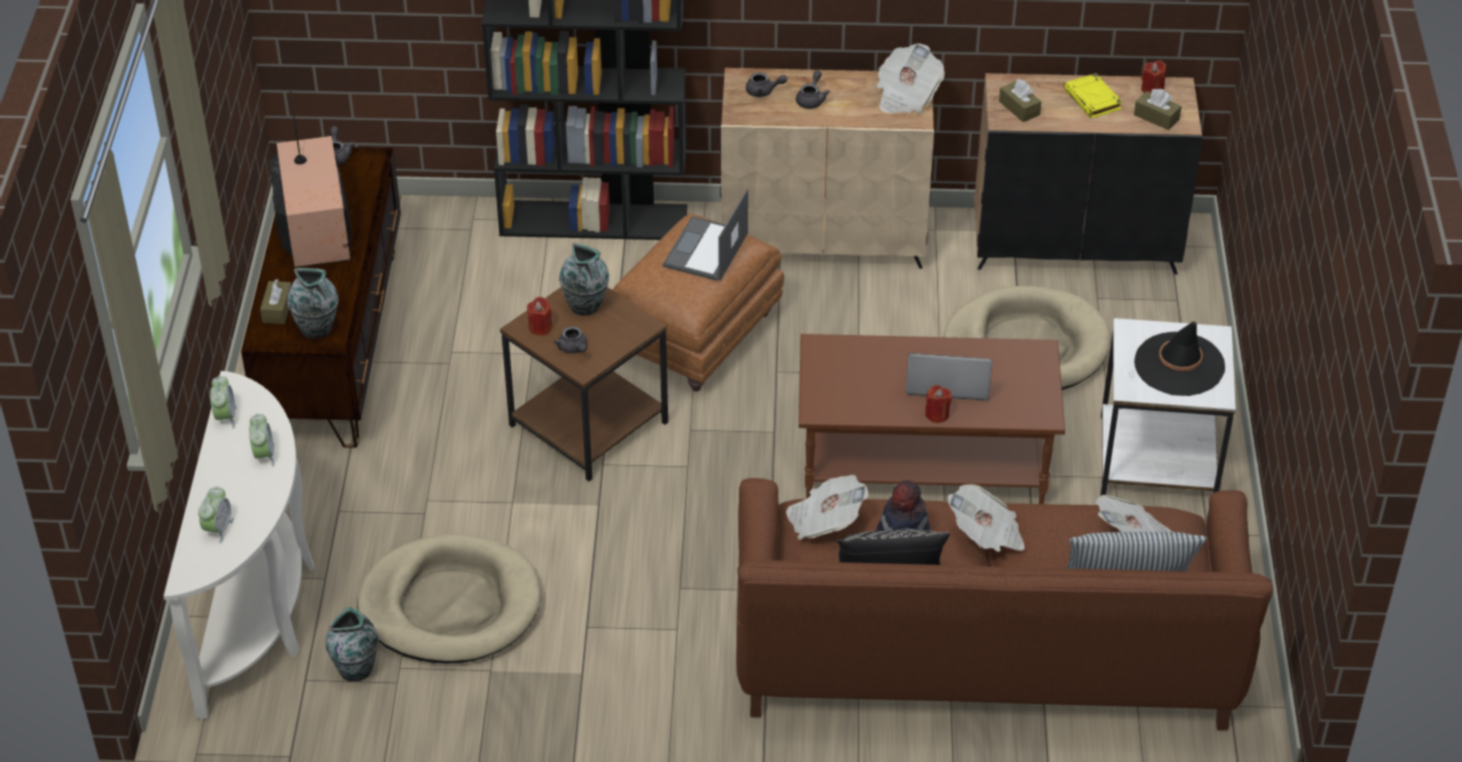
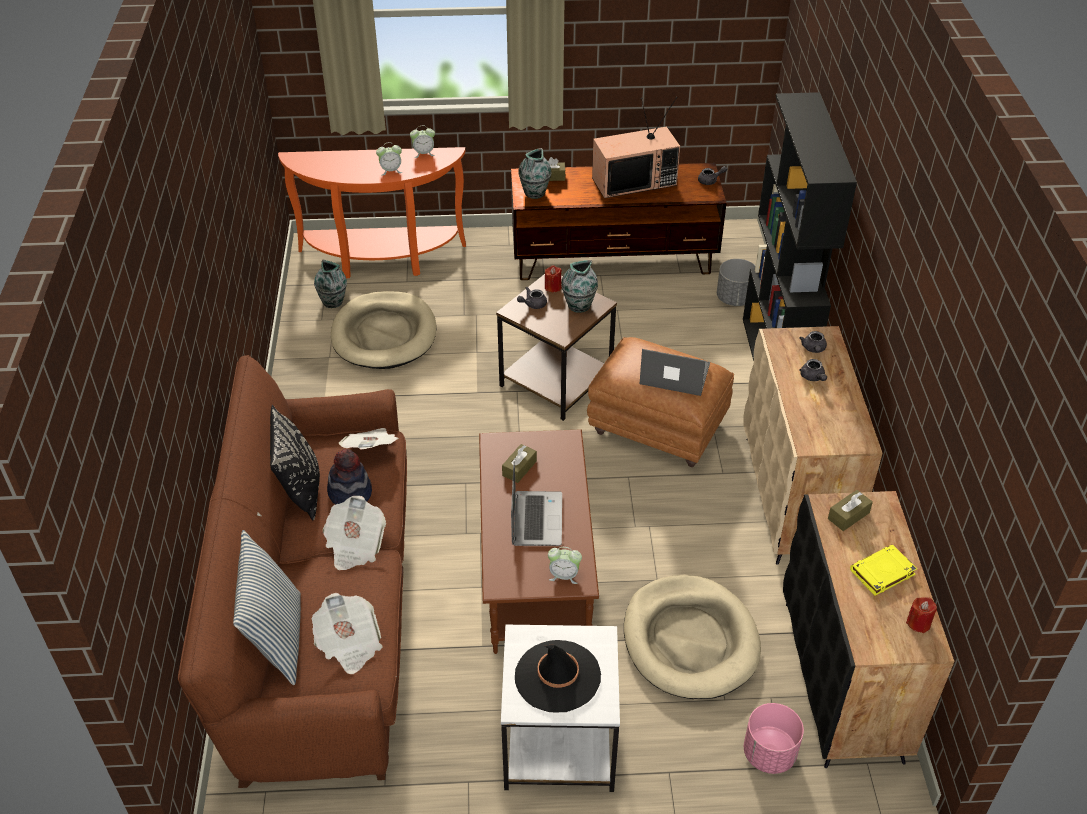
camera: 85 degrees right, 0 degrees up
(218, 529) = (329, 162): alarm clock -> alarm clock (564, 575)
(260, 609) = (381, 260): white console table -> orange console table
(453, 237) = (734, 298): none -> grey planter
(811, 99) = (813, 377): grey teapot -> grey teapot turned 60 degrees clockwise
(906, 95) = (839, 436): newspaper -> none
(937, 414) = (495, 513): red candle -> none
(1156, 117) = (871, 625): brown tissue box -> brown tissue box (519, 468)
(1163, 309) = (768, 754): none -> pink planter

